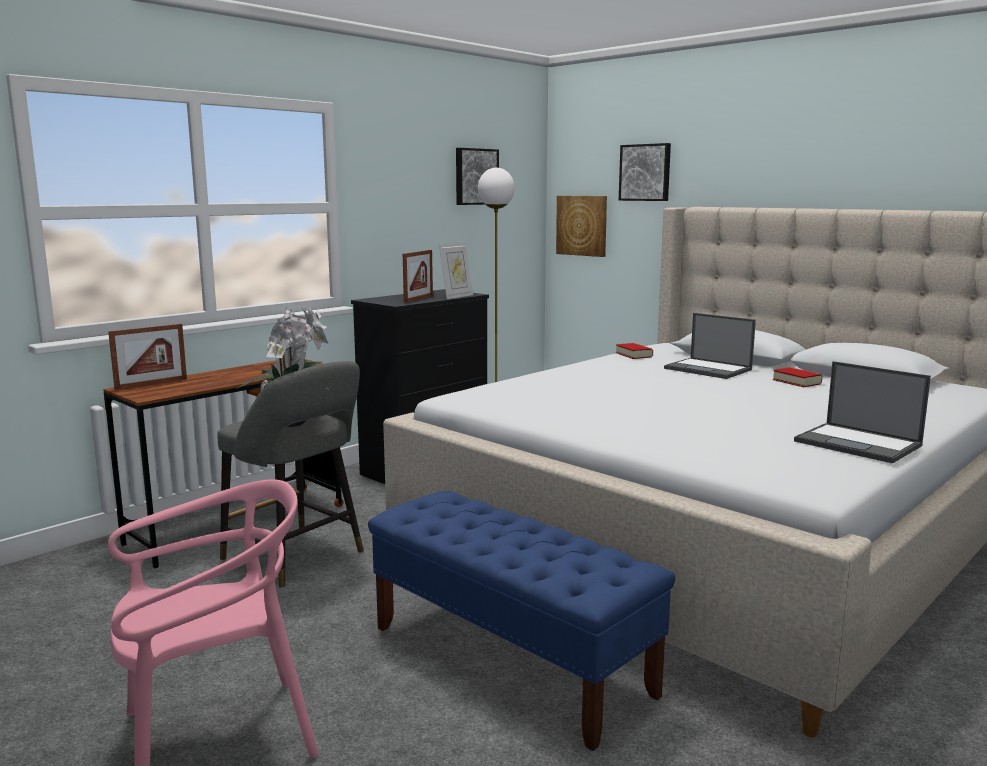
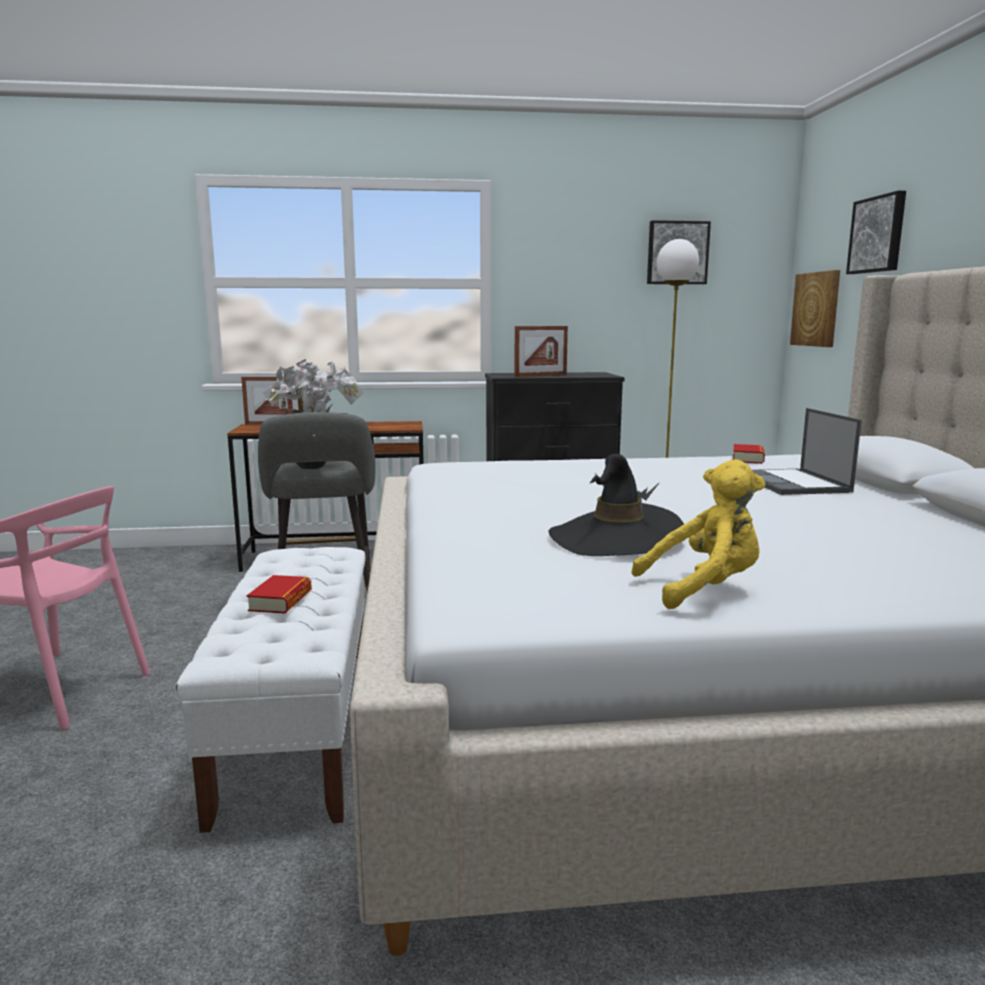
camera: 40 degrees right, 0 degrees up
(456, 296) = (583, 376): picture frame -> none
(510, 660) = (299, 727): blue bench -> white bench
(742, 427) = (616, 539): none -> black hat
(796, 382) = (877, 513): book -> book (280, 601)
(859, 444) = (703, 589): laptop -> yellow plush toy

